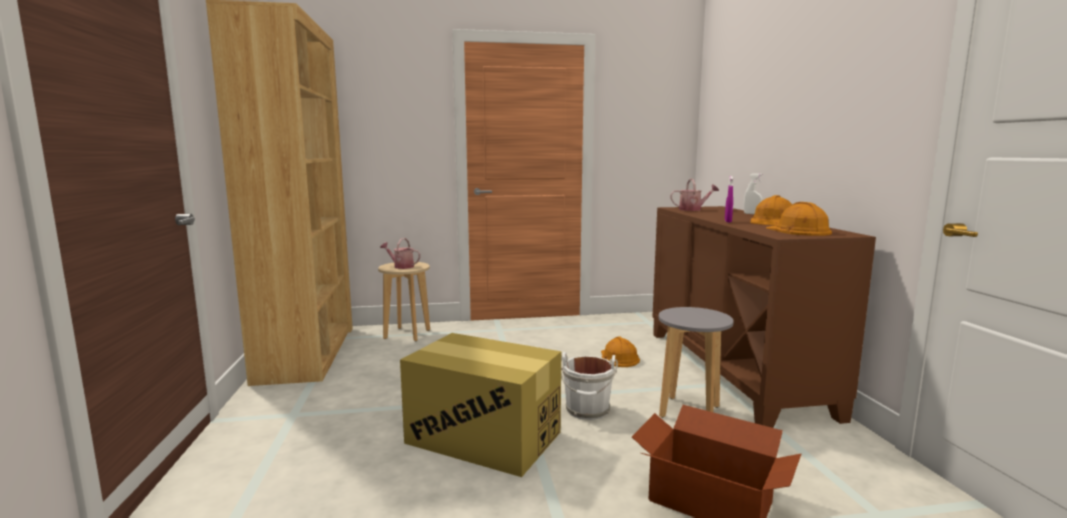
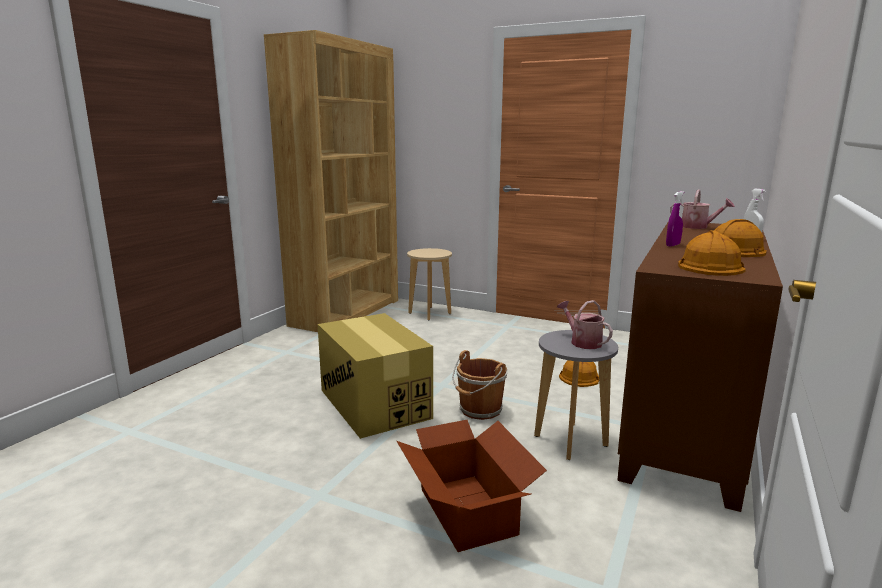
camera: 35 degrees right, 5 degrees up
(401, 266) = (427, 252): watering can -> watering can (582, 342)
(588, 411) = (479, 410): white bucket -> brown bucket

